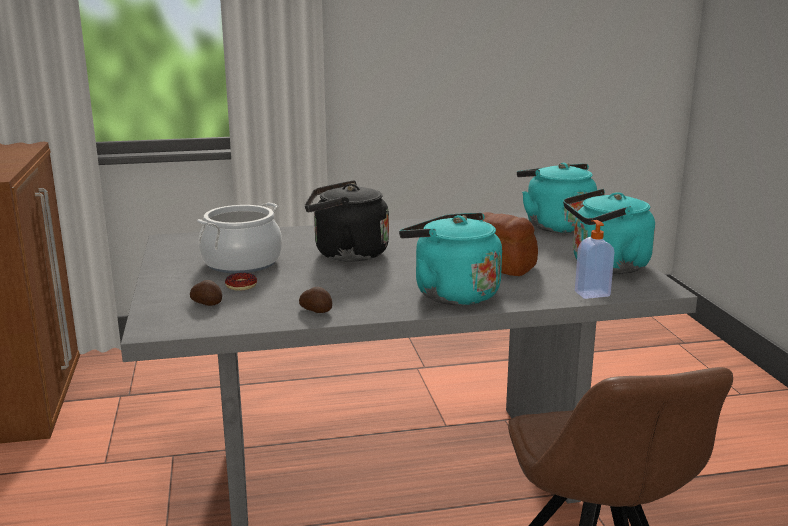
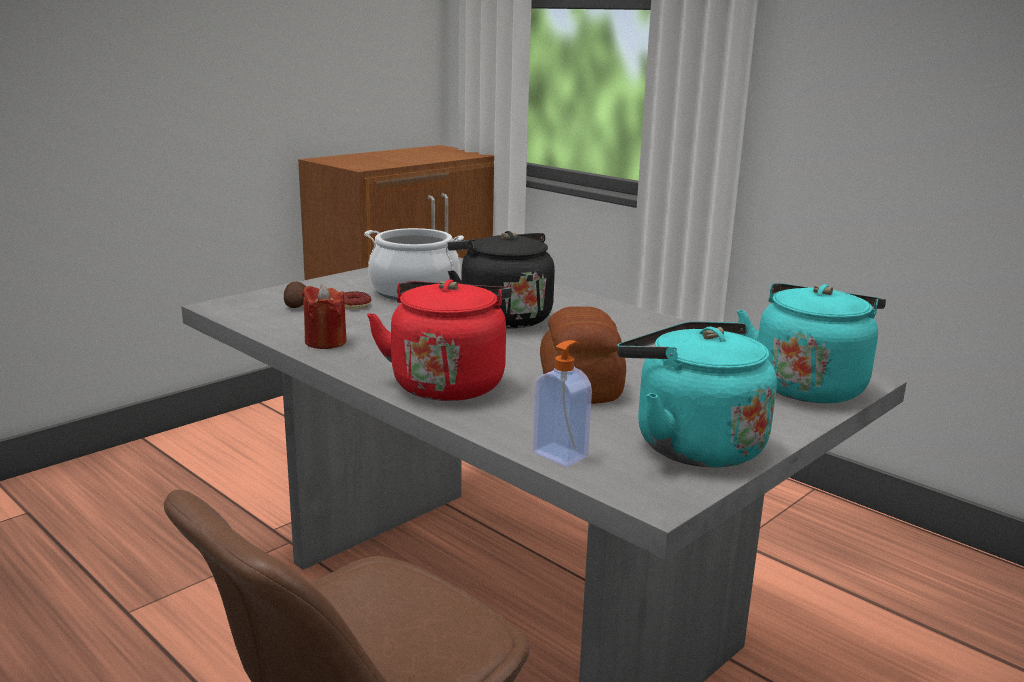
camera: 55 degrees right, 0 degrees up
(316, 310) = (325, 342): potato -> red candle
(451, 294) = (448, 383): turquoise kettle -> red kettle

